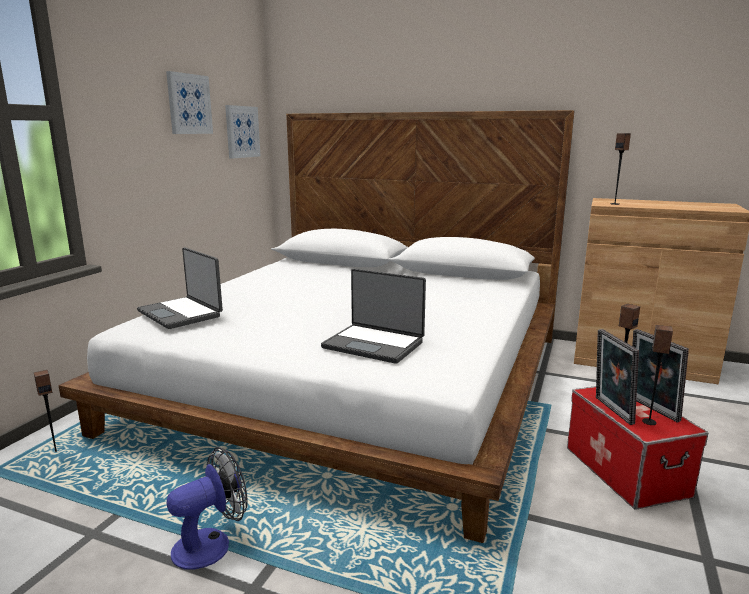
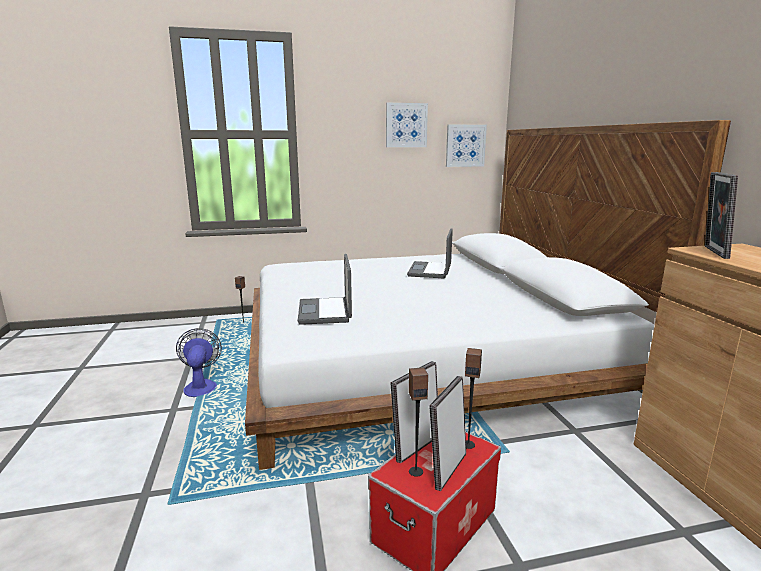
camera: 55 degrees right, 0 degrees up
(181, 313) = (307, 265): laptop -> laptop (431, 271)
(211, 543) = (201, 385): fan -> fan turned 120 degrees counterclockwise
(615, 204) = (712, 252): speaker -> picture frame

